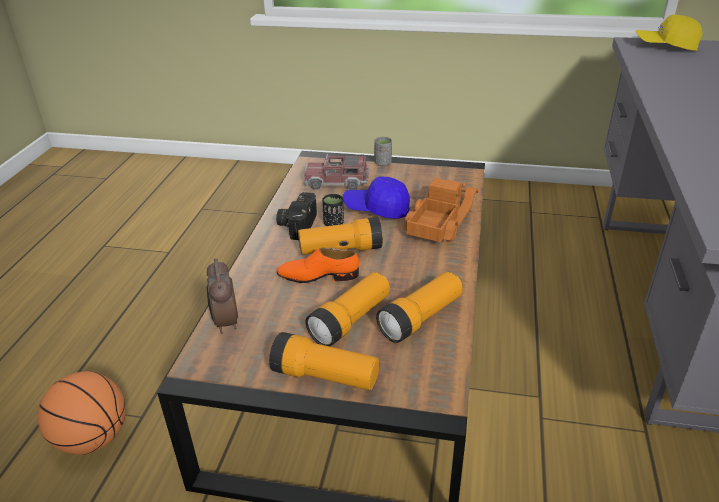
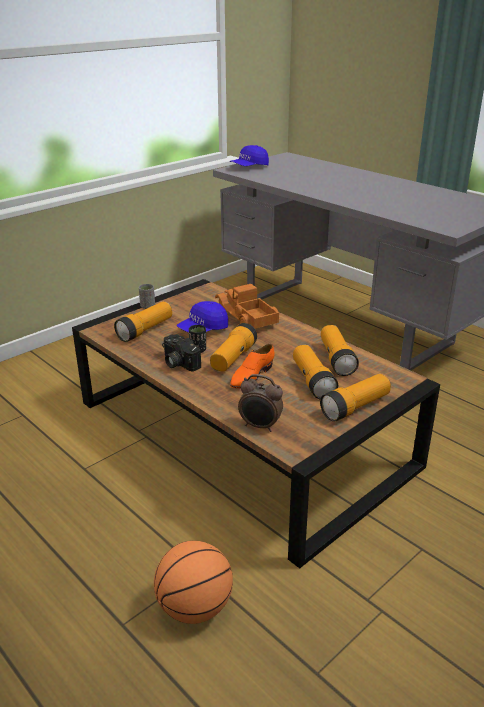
camera: 55 degrees left, 5 degrees down
(337, 182) = (145, 330): toy truck -> flashlight
(665, 46) = (249, 167): yellow cap -> blue cap

